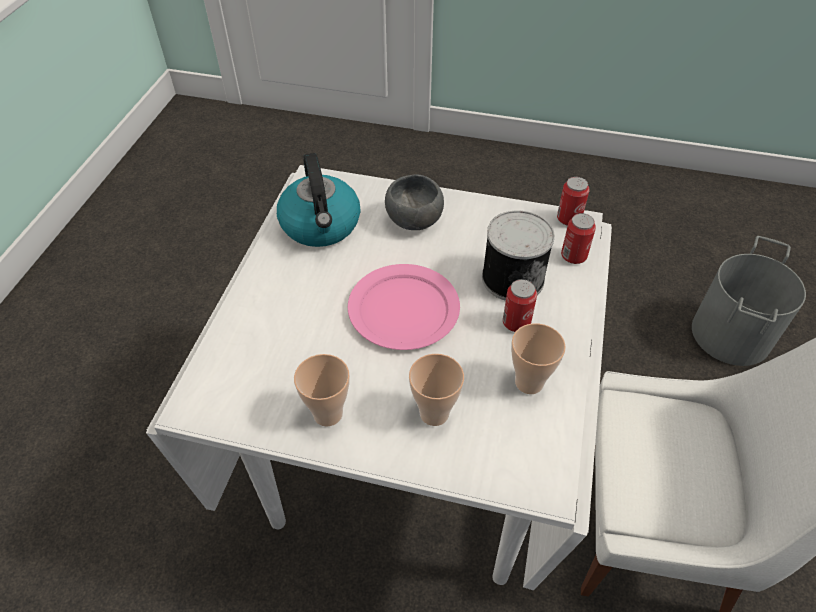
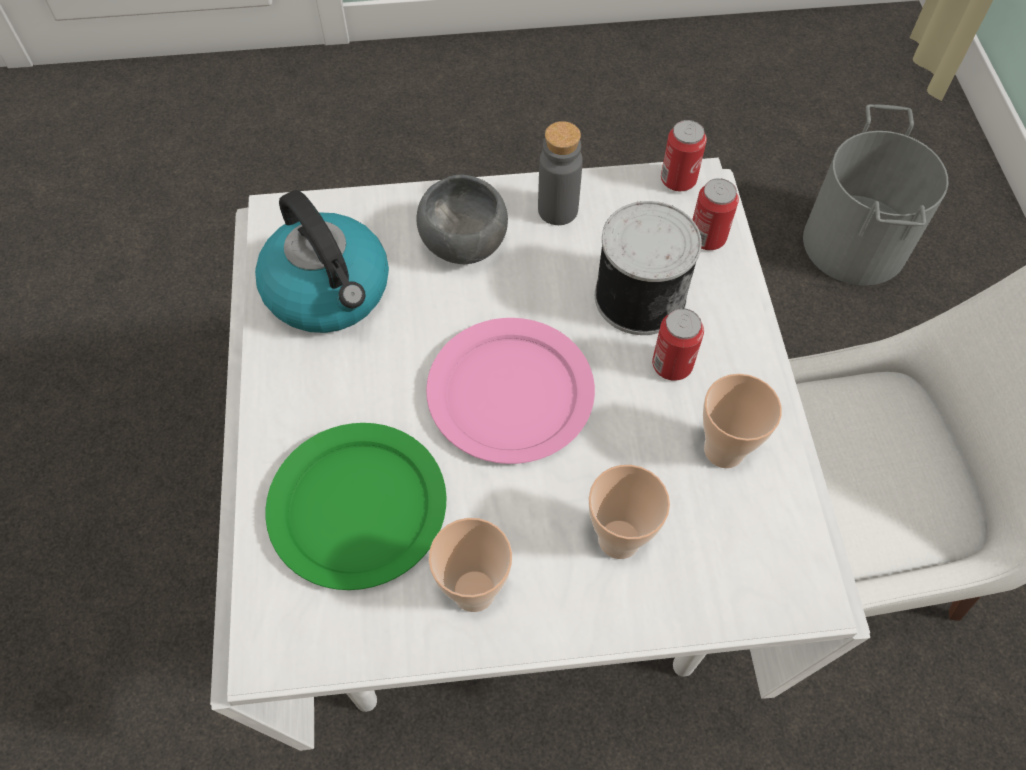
camera: 20 degrees left, 10 degrees up
(279, 345) = (356, 507): none -> green plate
(481, 216) = (557, 210): none -> grey bottle

